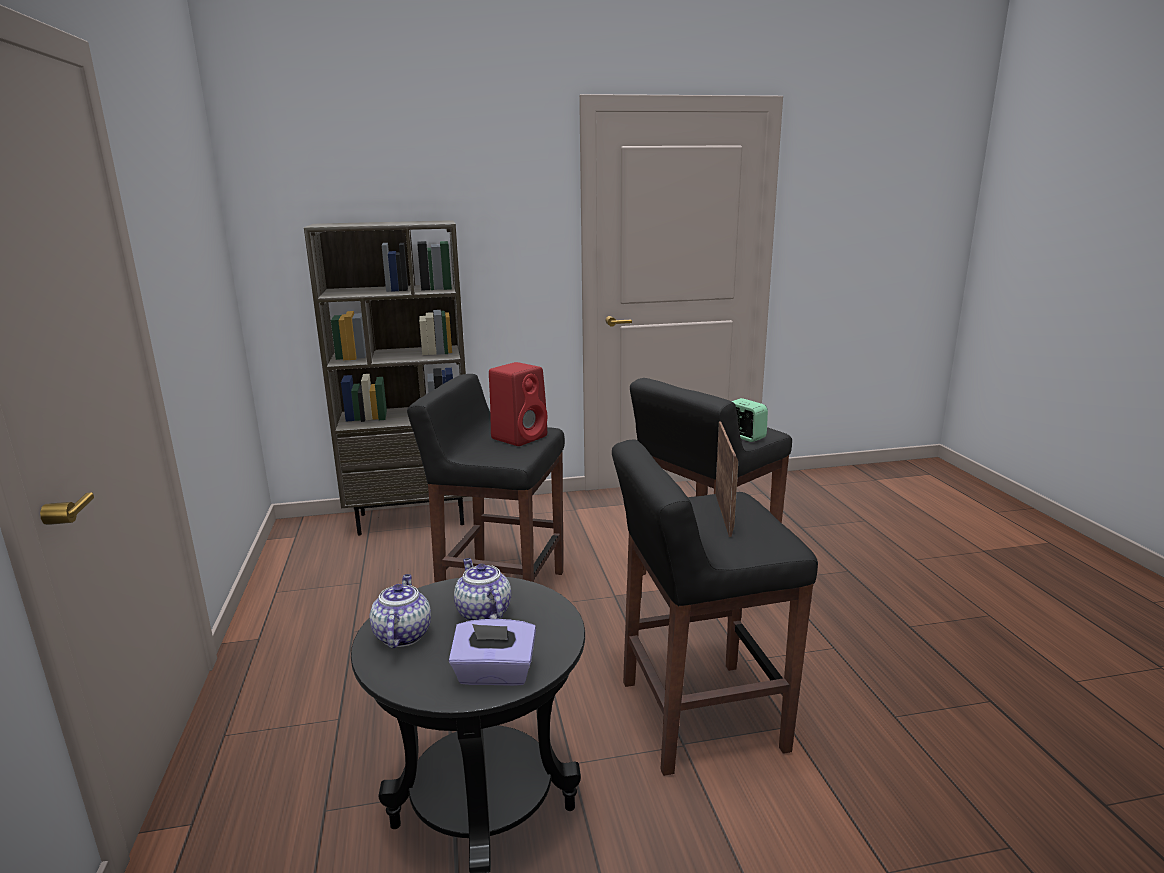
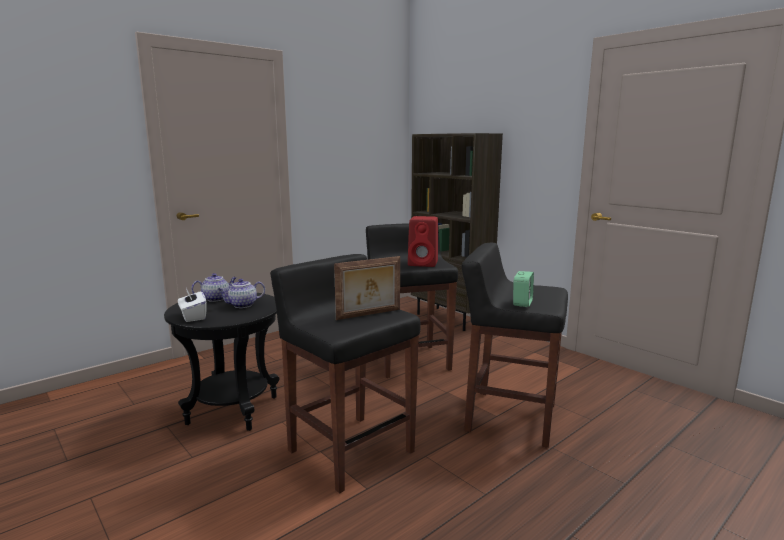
camera: 60 degrees right, 5 degrees down
(482, 613) = (242, 305): teapot -> teapot turned 150 degrees counterclockwise
(494, 674) = (193, 316): purple tissue box -> white tissue box

